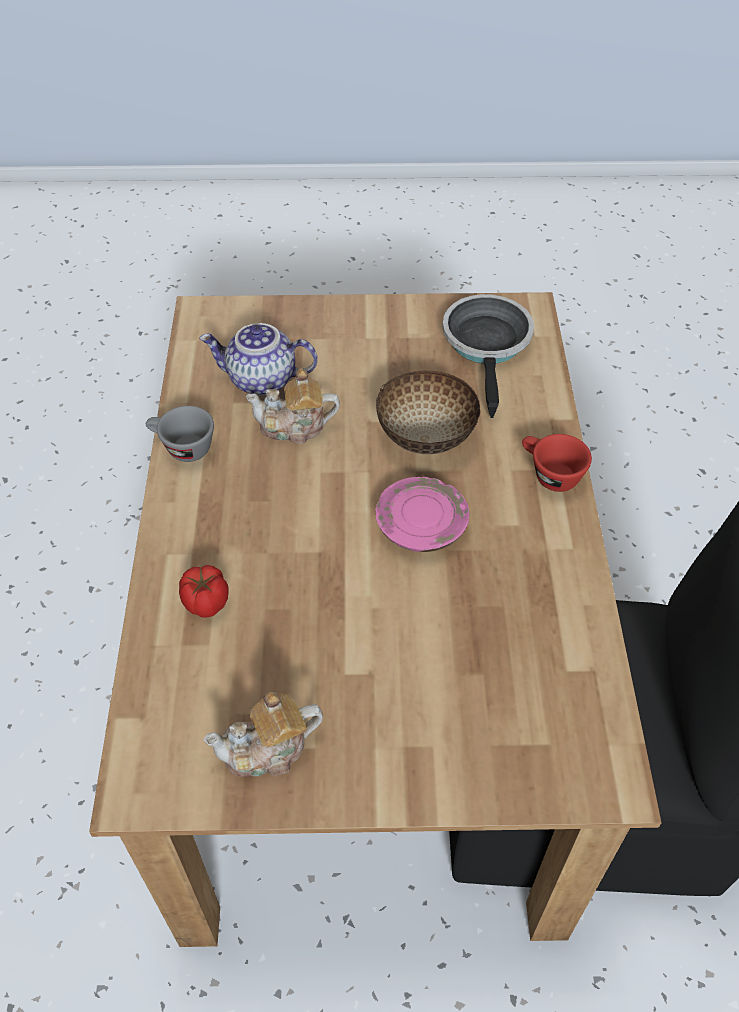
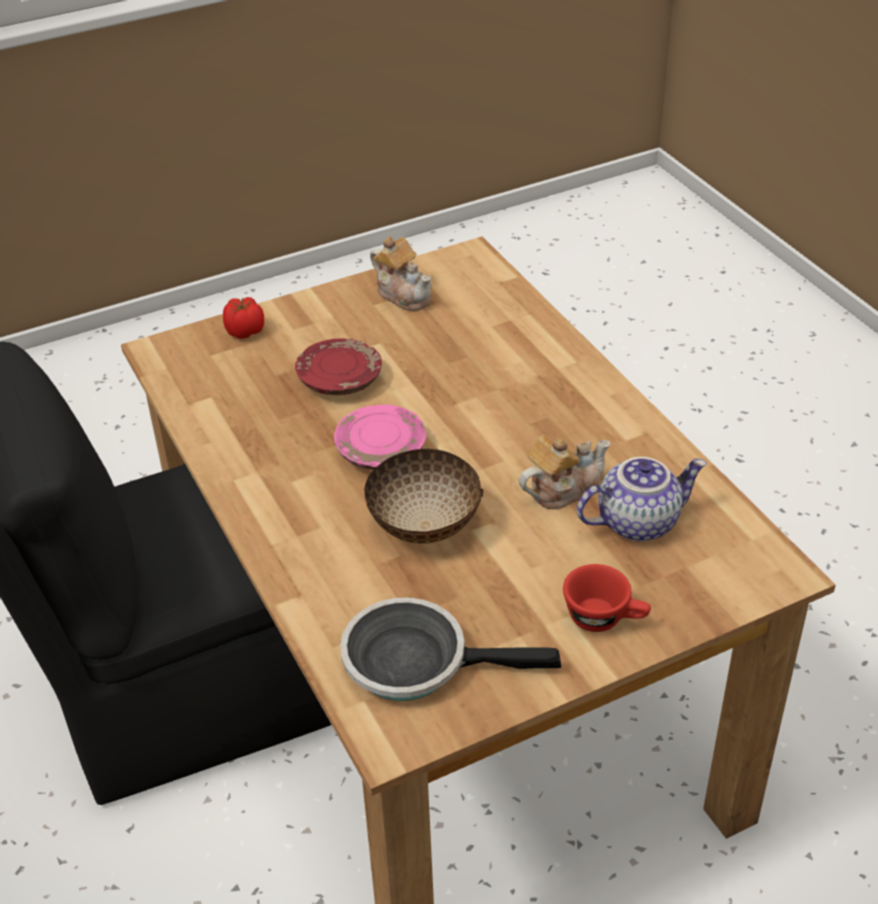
camera: 155 degrees right, 10 degrees down
(182, 448) = (648, 434): grey cup -> none
(206, 603) = (515, 345): tomato -> tomato (244, 331)
(268, 750) = (404, 294): teapot -> teapot turned 90 degrees clockwise
(417, 634) = (339, 379): none -> red plate
(487, 345) = (416, 661): frying pan -> frying pan turned 120 degrees clockwise
(549, 474) = (279, 535): red cup -> red cup (605, 618)

